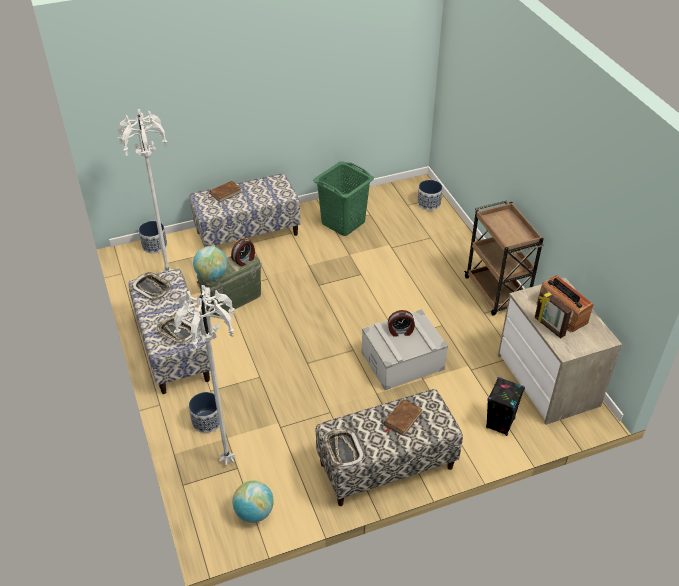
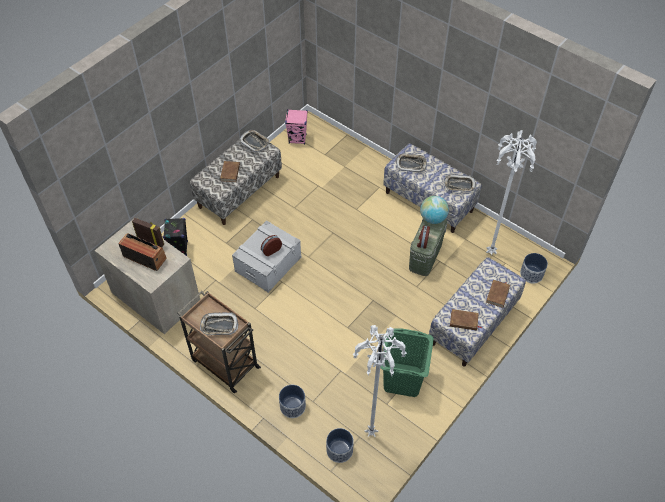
camera: 150 degrees right, 10 degrees up
(207, 421) = (364, 170): planter -> planter (292, 406)
(226, 460) = (334, 155): white floor lamp -> white floor lamp (372, 433)
(254, 512) = (297, 139): globe -> pink speaker
(273, 188) = (464, 321): none -> brown book
(505, 224) = (219, 326): none -> tray

